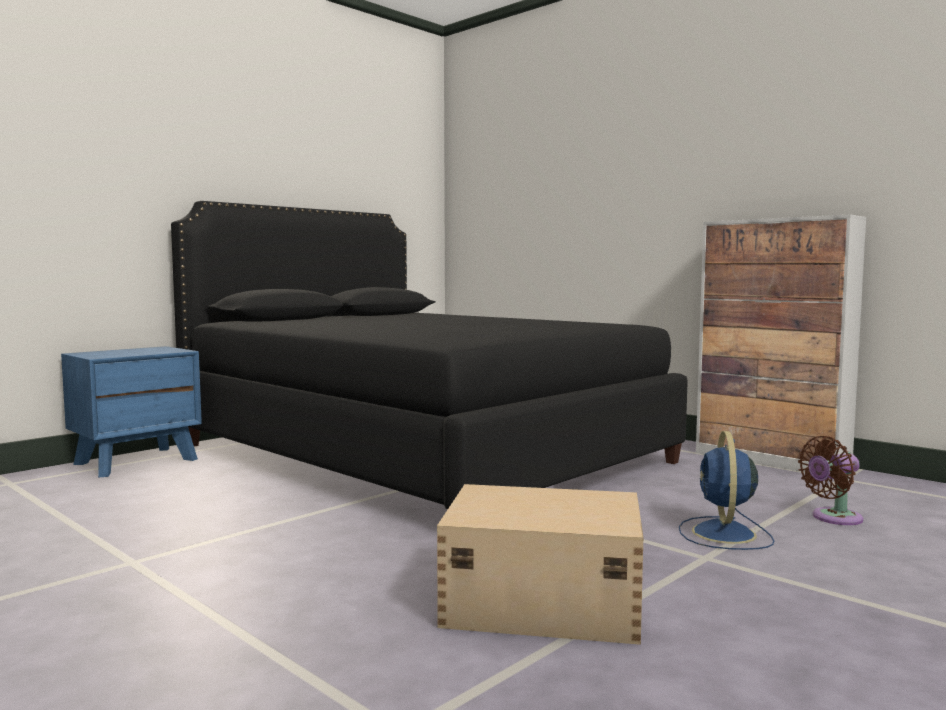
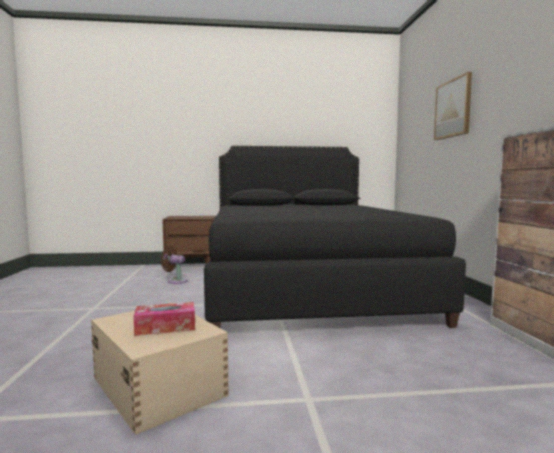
camera: 40 degrees right, 0 degrees up
(137, 461) = (192, 267): blue nightstand -> brown nightstand
(561, 505) = (165, 327): none -> tissue box
(577, 173) = (453, 108): none -> picture
(724, 534) = (362, 388): blue fan -> none
(833, 518) = (494, 411): brown fan -> brown fan (175, 281)

